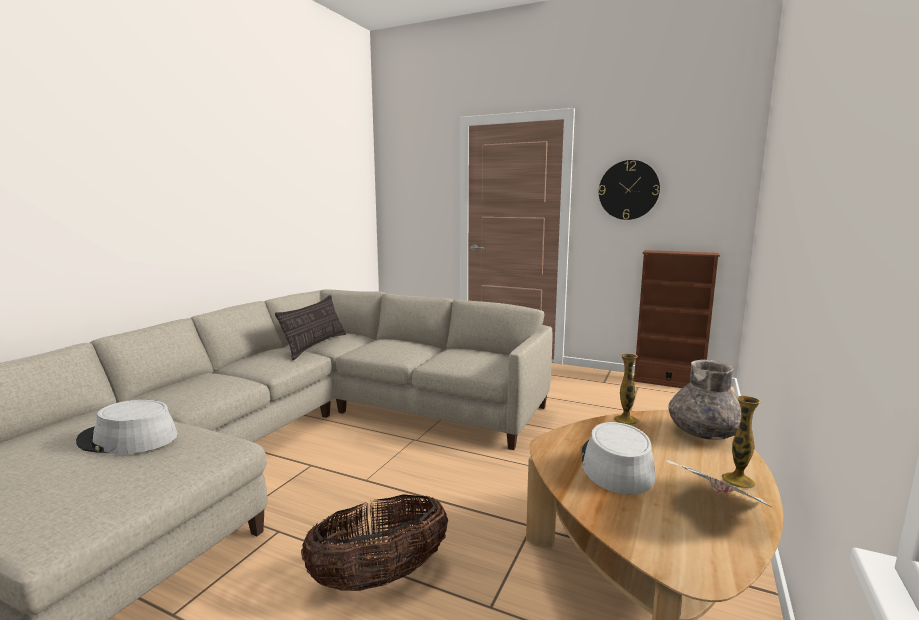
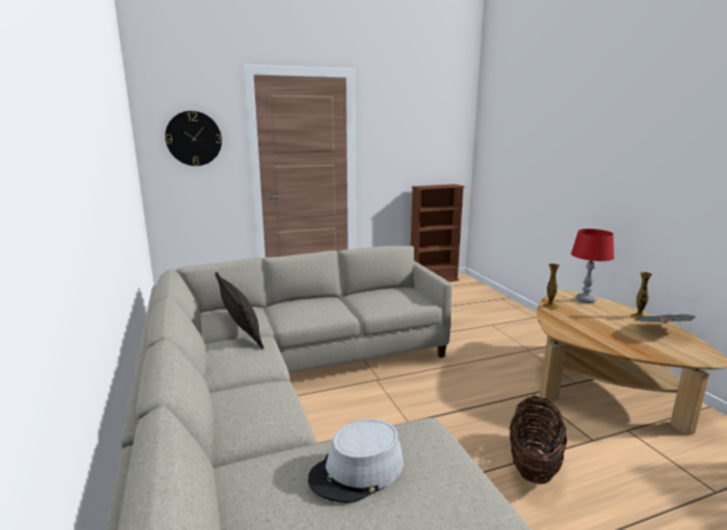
camera: 45 degrees left, 5 degrees up
(615, 465) = (600, 330): grey hat -> none
(628, 190) = (398, 140): wall clock -> wall clock (194, 138)
(704, 433) = (585, 300): grey vase -> red table lamp

